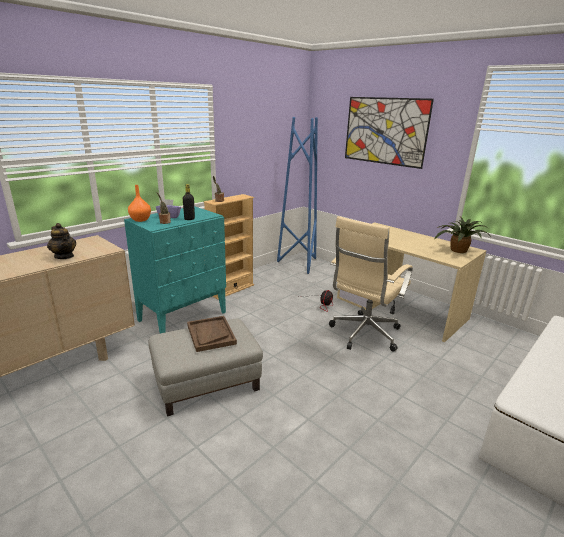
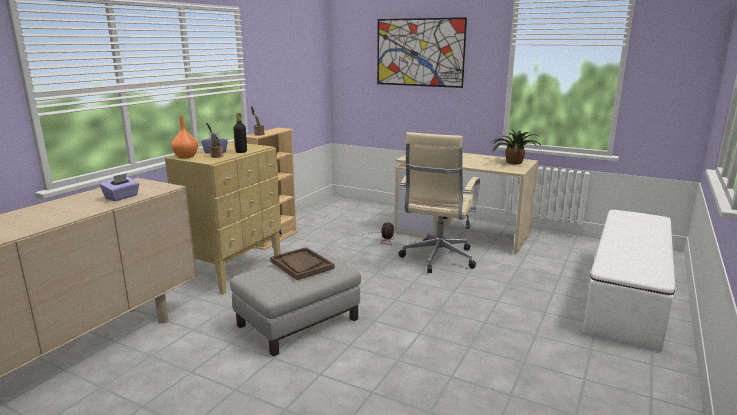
camera: 15 degrees left, 5 degrees down
(64, 256) = (122, 197): teapot -> purple tissue box
(184, 317) = (234, 270): turquoise dresser -> beige dresser
(300, 264) = (339, 207): blue clothes rack -> none

